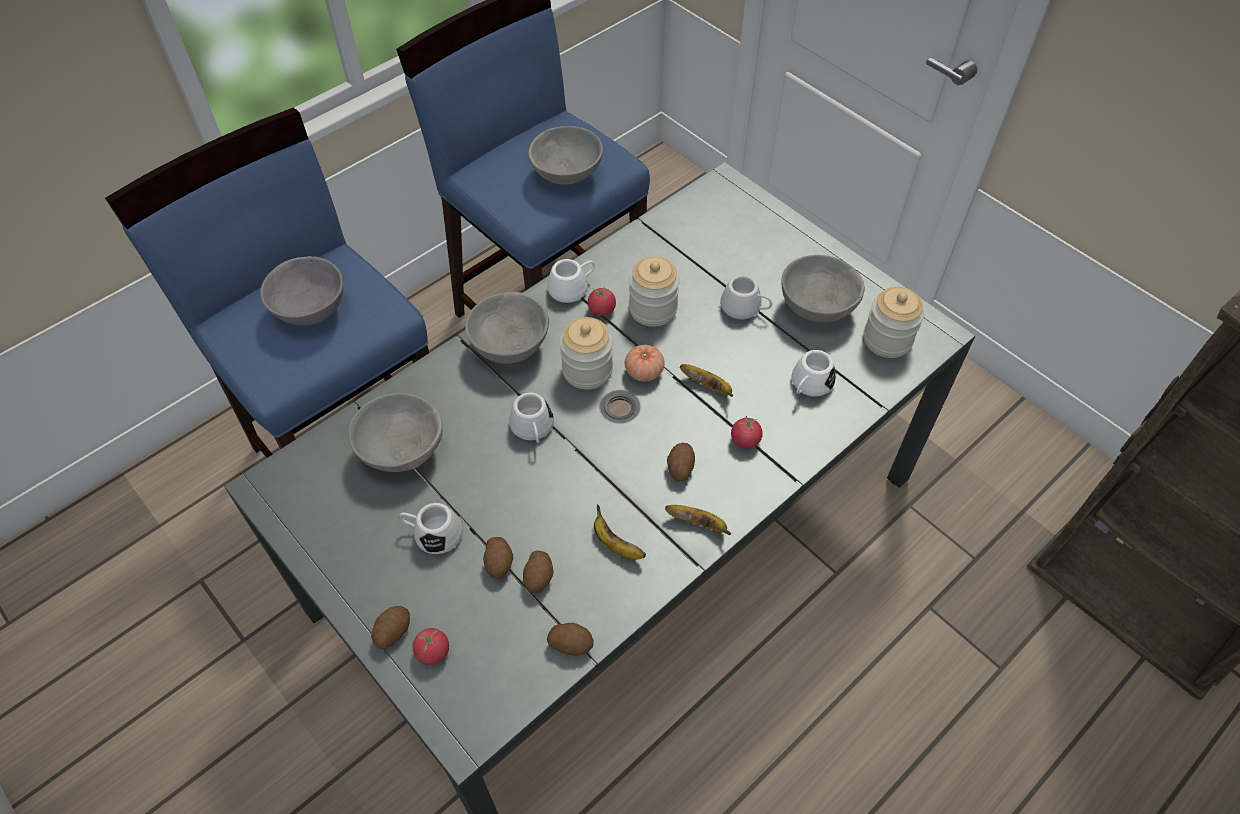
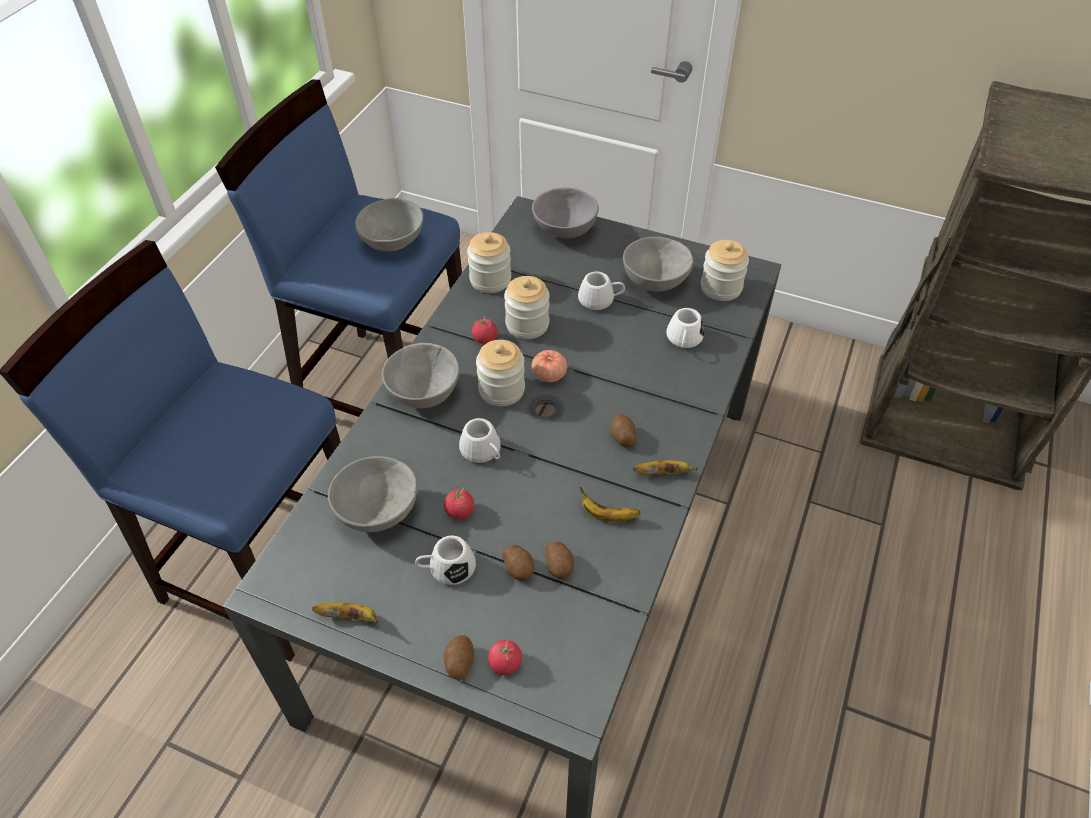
camera: 25 degrees left, 5 degrees down
(310, 311) = (221, 426): grey bowl -> grey bowl (564, 231)
(571, 643) = (617, 606): potato -> none
(572, 287) = (449, 330): white mug -> none
(643, 247) = (490, 280): none -> jar
(708, 386) = (607, 368): banana -> banana (350, 617)
(745, 440) = (660, 398): tomato -> tomato (460, 511)

